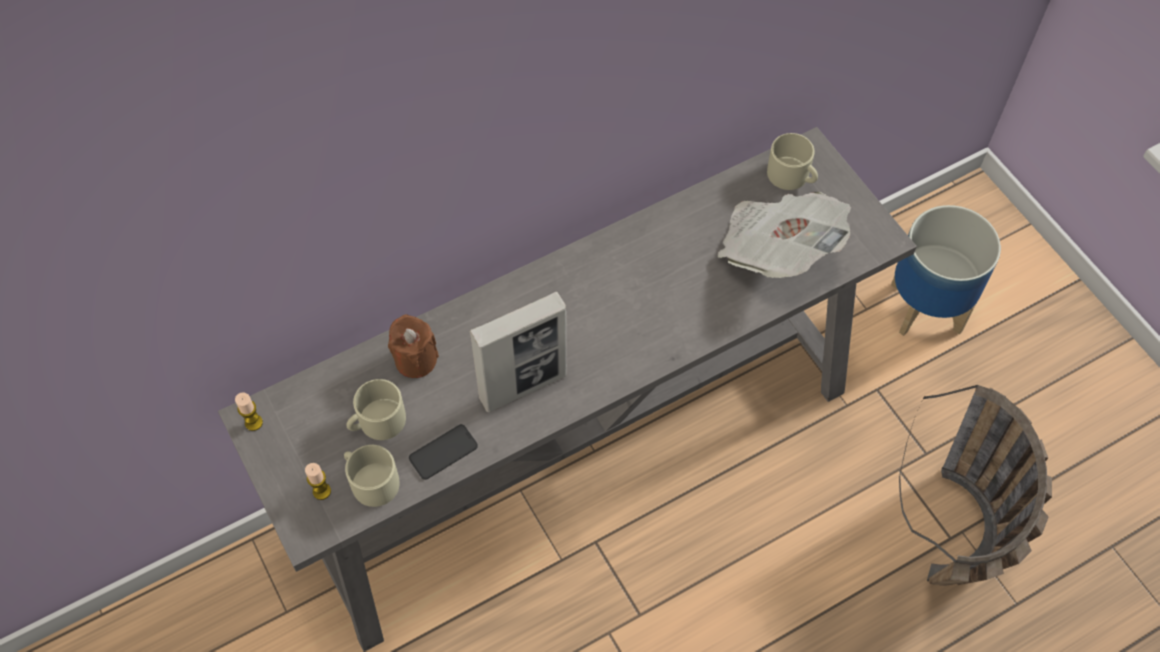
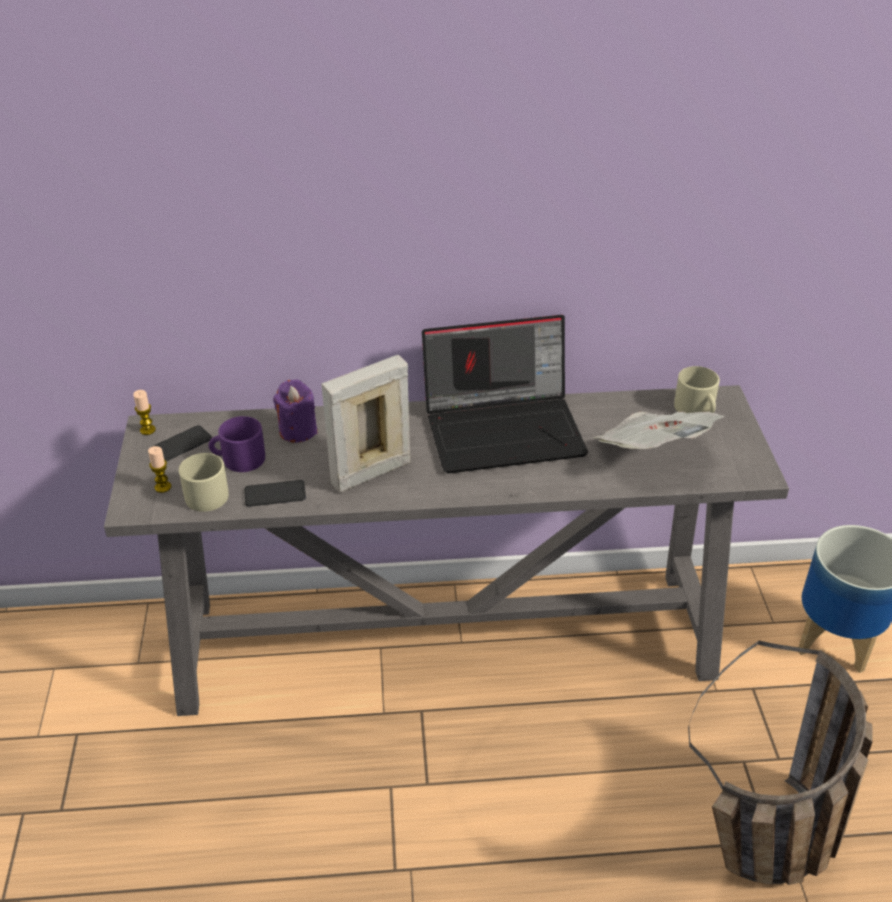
camera: 25 degrees right, 20 degrees down
(303, 427) = (181, 444): none -> phone
(377, 422) = (238, 459): beige mug -> purple mug
(415, 359) = (298, 431): brown candle -> purple candle
(523, 386) = (370, 473): picture frame -> picture frame turned 150 degrees clockwise
(623, 274) = (505, 428): none -> laptop

